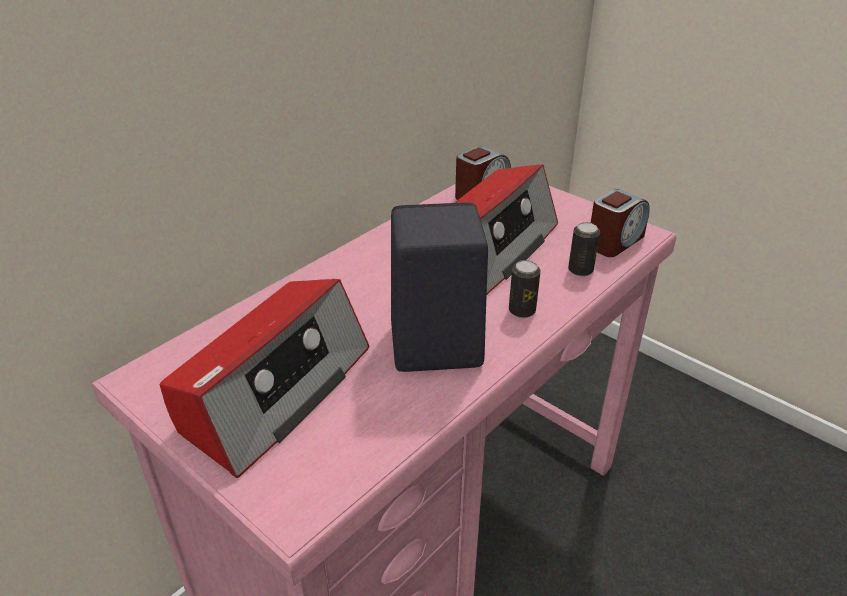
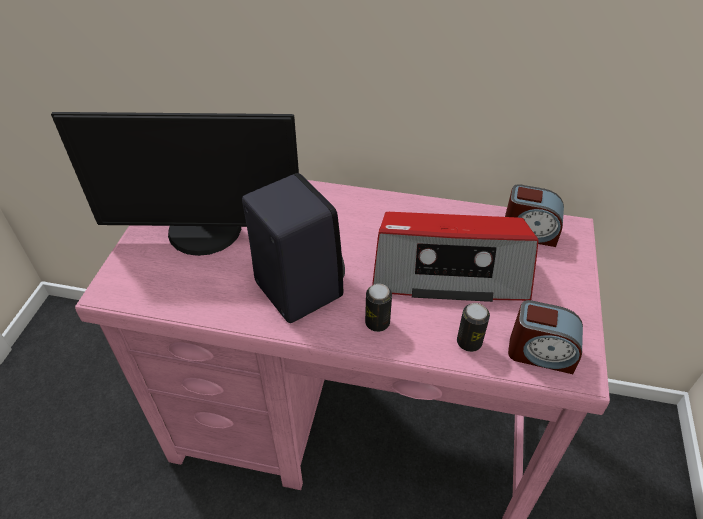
camera: 60 degrees right, 10 degrees up
(273, 390) = (204, 232): radio -> monitor

